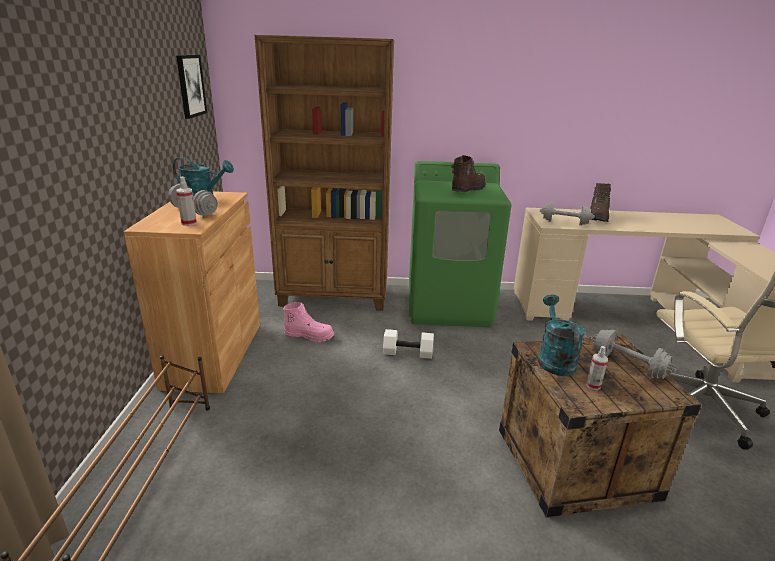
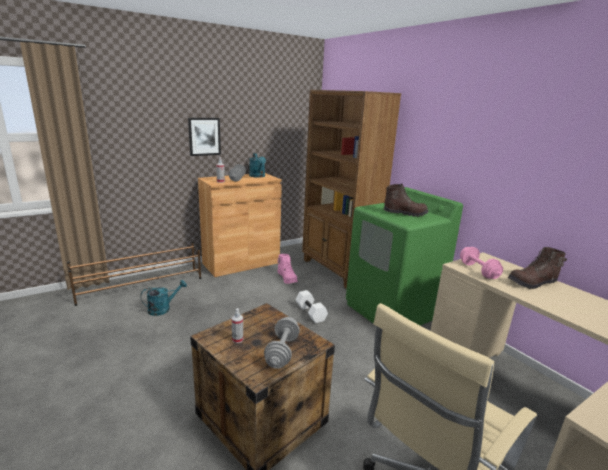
camera: 55 degrees right, 5 degrees down
(190, 86) = (292, 118): picture -> picture (204, 136)
(554, 359) = (259, 320): turquoise watering can -> turquoise watering can (163, 309)
(565, 222) = (478, 271): grey dumbbell -> pink dumbbell

